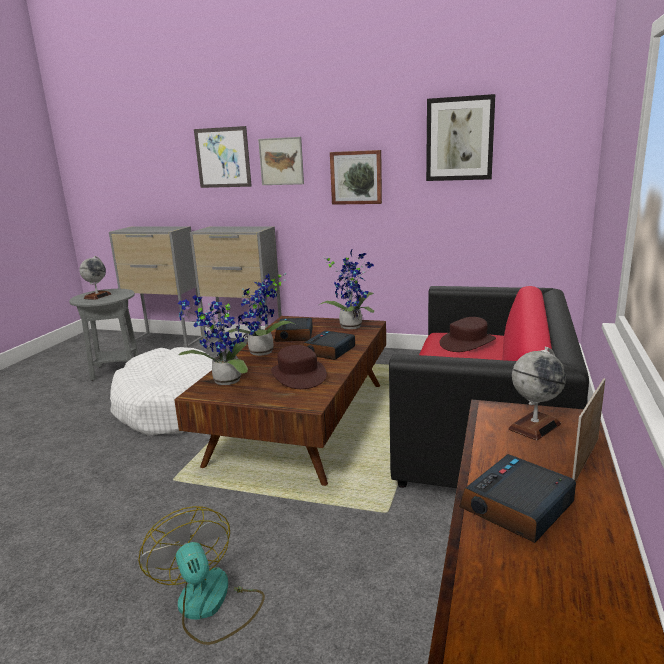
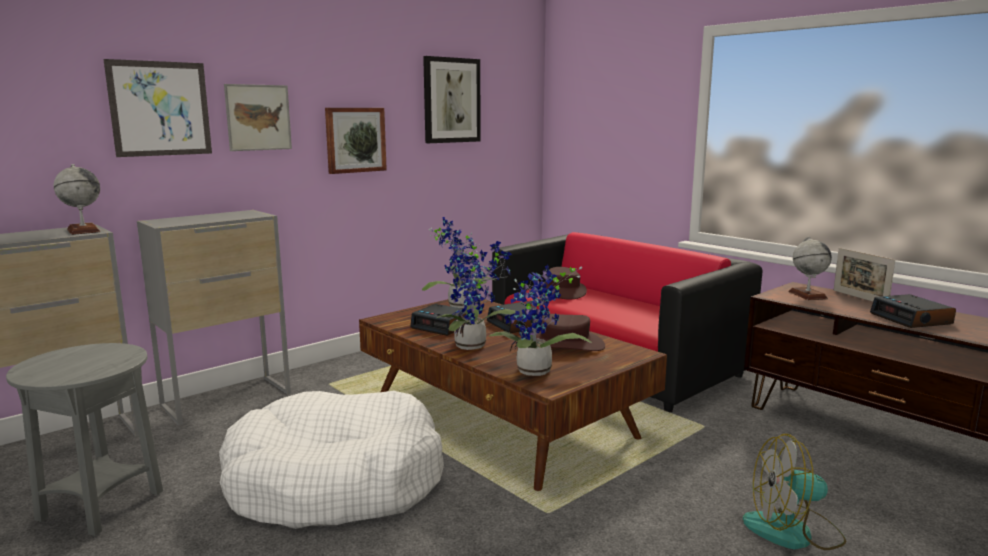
camera: 60 degrees left, 5 degrees down
(97, 296) = (72, 365): globe -> globe (83, 230)

